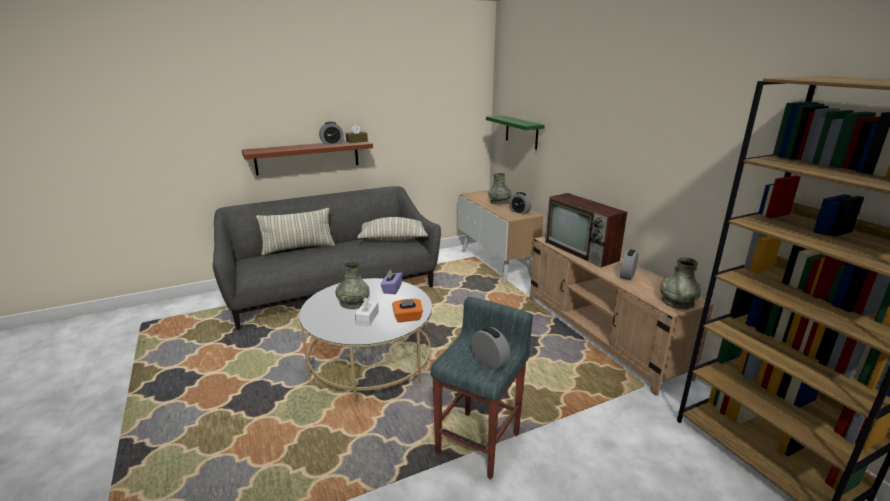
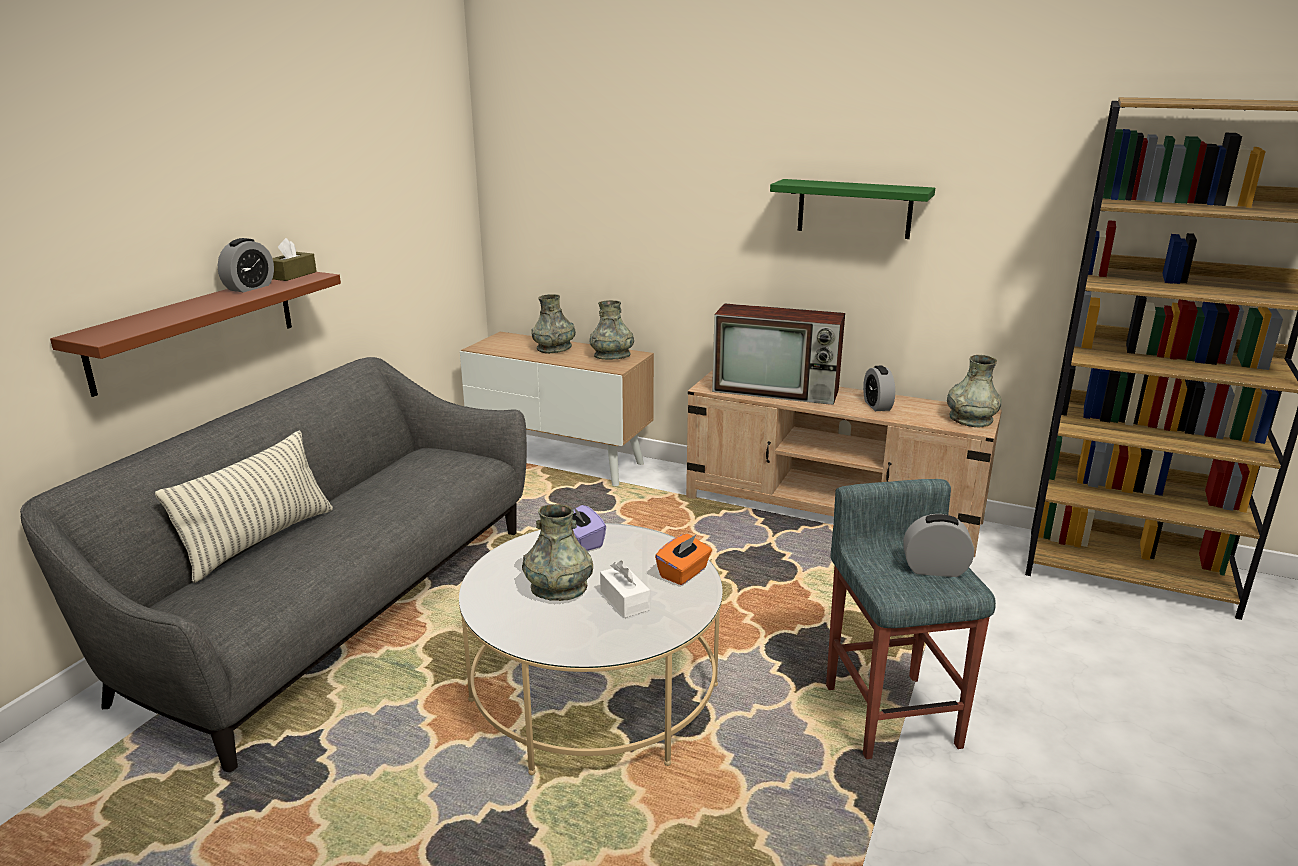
camera: 40 degrees left, 0 degrees up
(393, 239) = (429, 462): pillow -> none
(519, 212) = (612, 356): alarm clock -> grey vase
(521, 132) = (570, 215): green shelf -> green shelf (854, 209)

